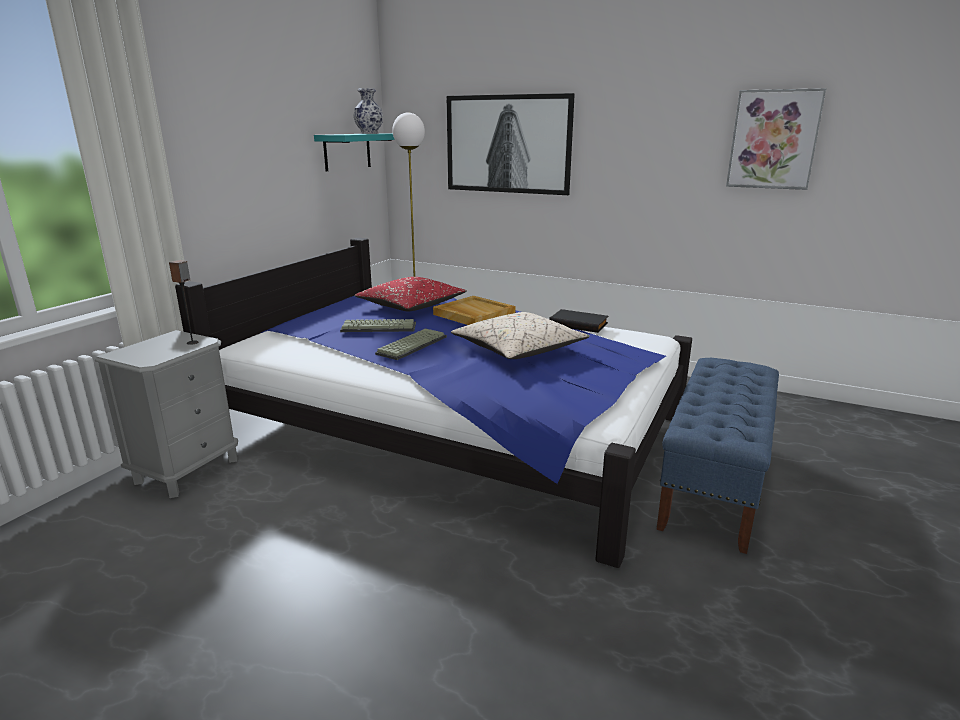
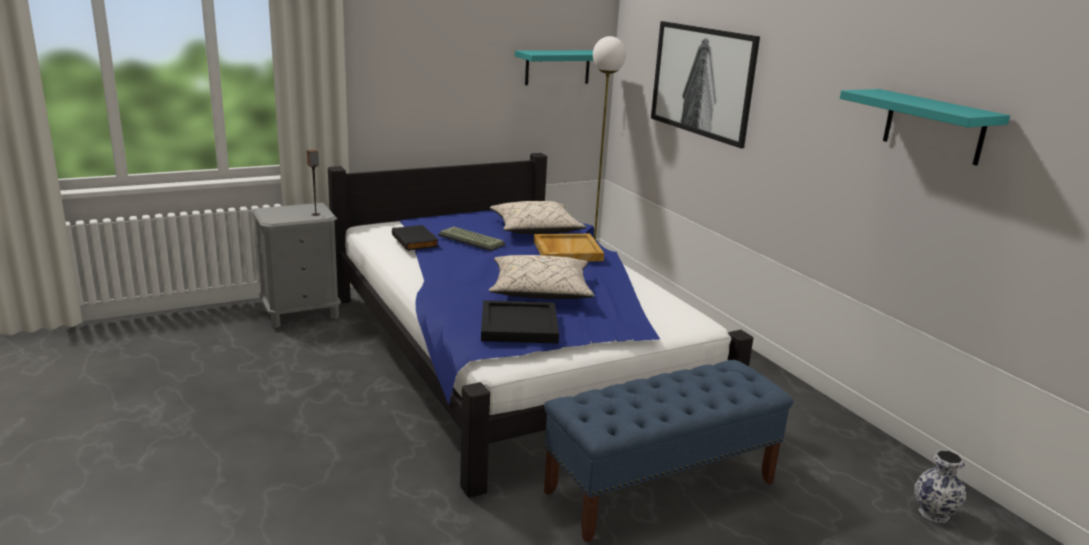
camera: 35 degrees right, 0 degrees up
(368, 133) = (579, 52): vase -> vase (932, 513)
(411, 306) = (535, 230): red pillow -> beige pillow
(411, 345) = (467, 261): keyboard -> none
(565, 380) = (519, 325): none -> black tray
(579, 324) = (646, 287): black book -> black book (416, 241)
(773, 139) = (933, 127): picture -> turquoise shelf

